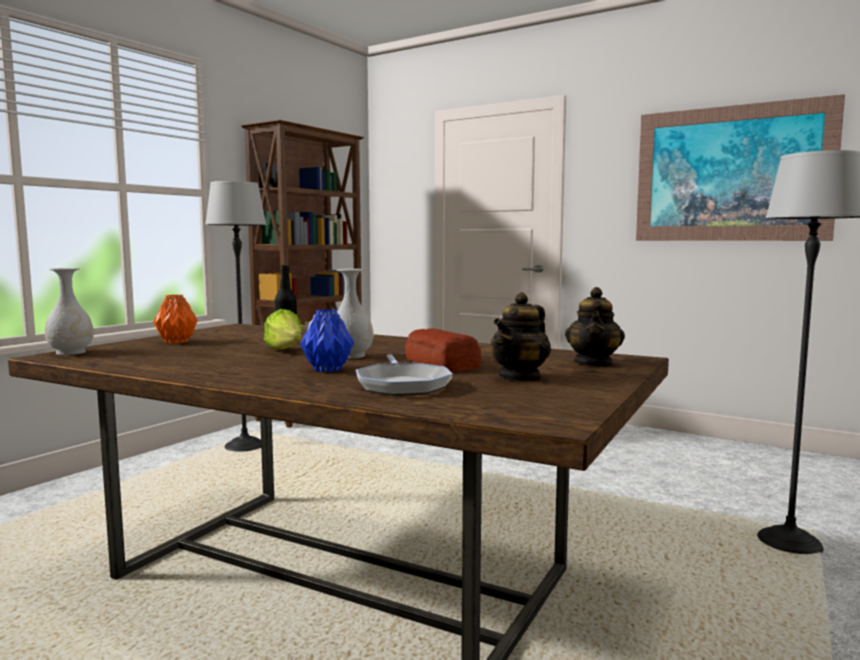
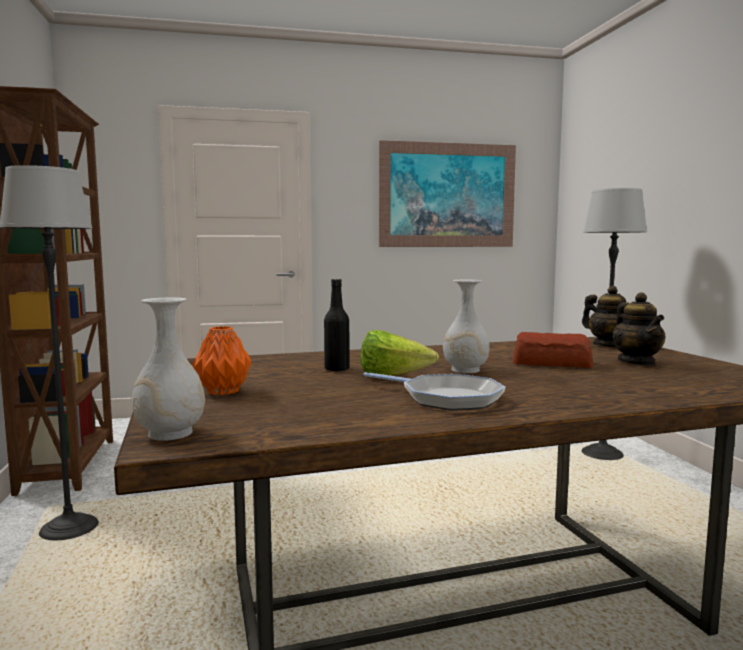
camera: 45 degrees left, 0 degrees up
(327, 370) = (521, 384): blue vase -> none
(402, 385) = (626, 383): frying pan -> frying pan (446, 398)

